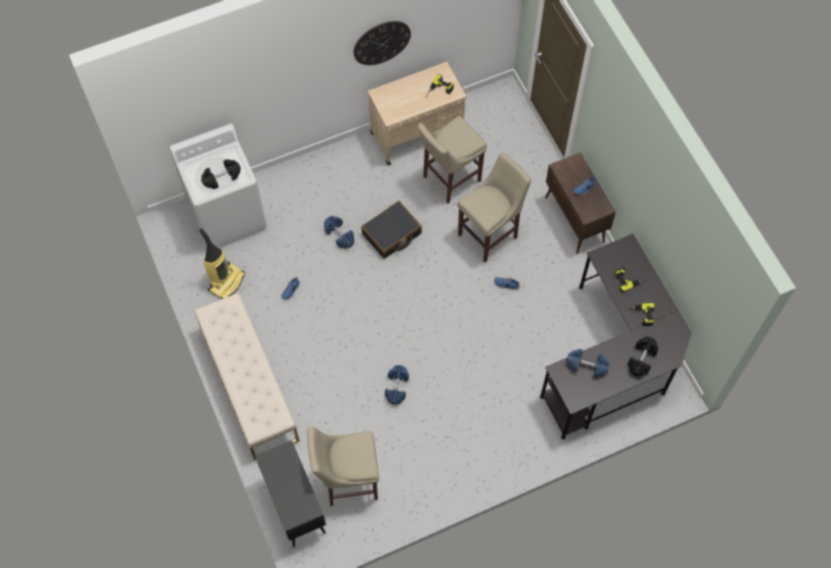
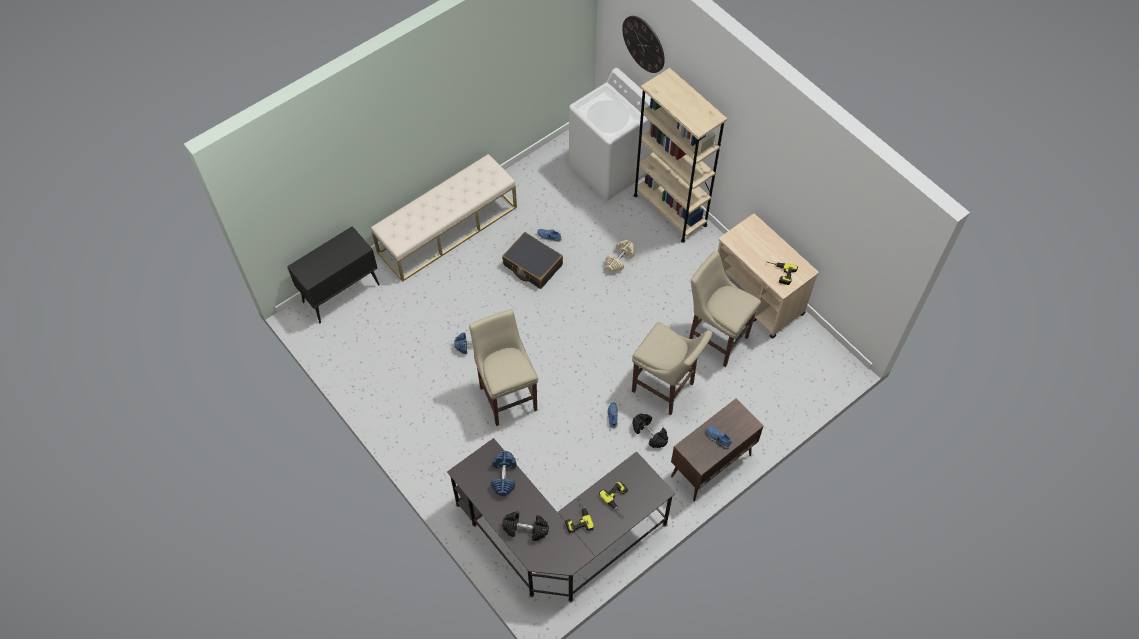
camera: 75 degrees right, 5 degrees down
(222, 177) = (603, 117): black dumbbell -> black dumbbell (650, 434)
(226, 282) = (542, 186): vacuum cleaner -> none
(296, 177) = (670, 210): none -> beige bookcase
(339, 235) = (619, 260): blue dumbbell -> beige dumbbell
(347, 481) = (372, 328): beige stool -> beige stool (507, 396)
(381, 42) = (780, 182): wall clock -> wall clock (643, 44)
(391, 234) = (635, 303): black suitcase -> black suitcase (532, 265)

